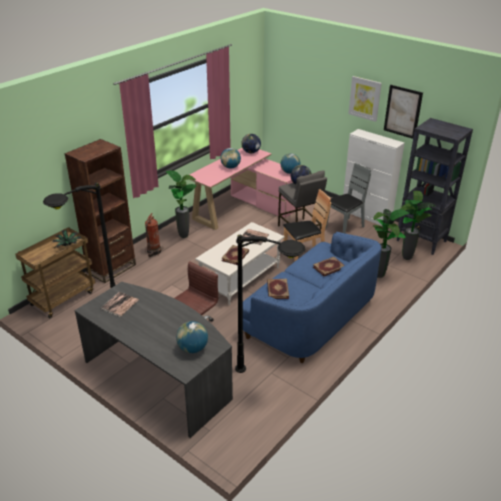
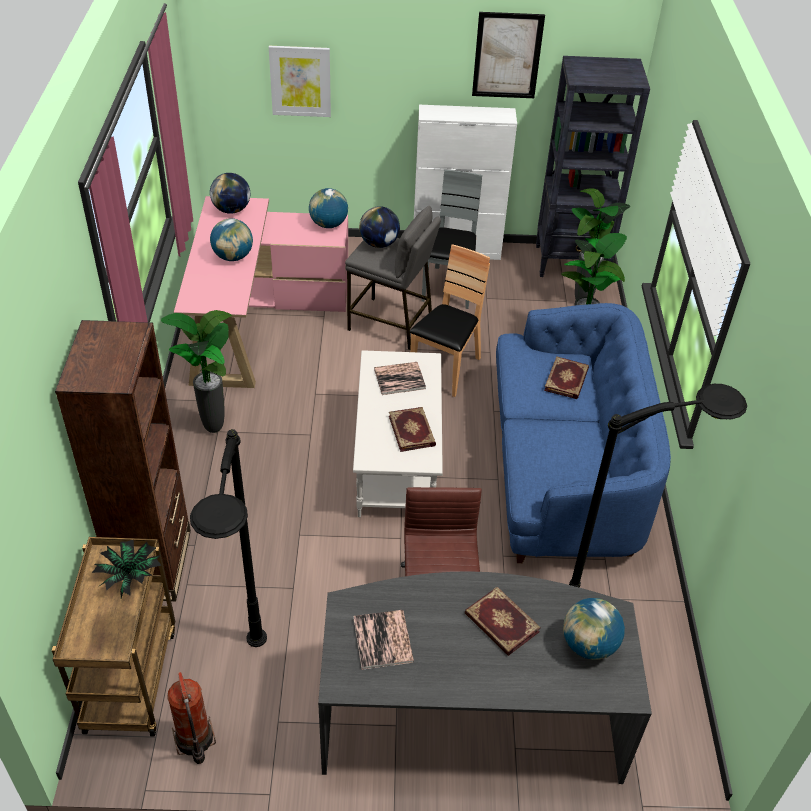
camera: 40 degrees left, 10 degrees up
(153, 252) = (193, 487): fire extinguisher -> fire extinguisher (194, 741)
(277, 290) = (543, 460): book -> book (501, 623)
(365, 98) = (428, 47): picture -> picture (300, 81)

